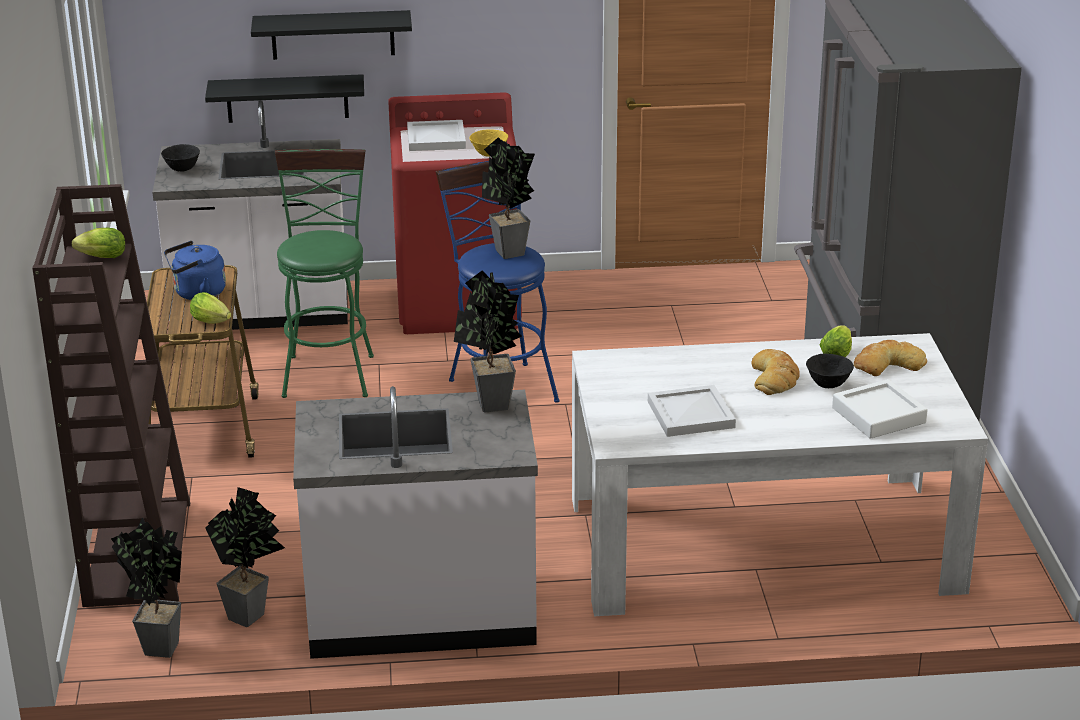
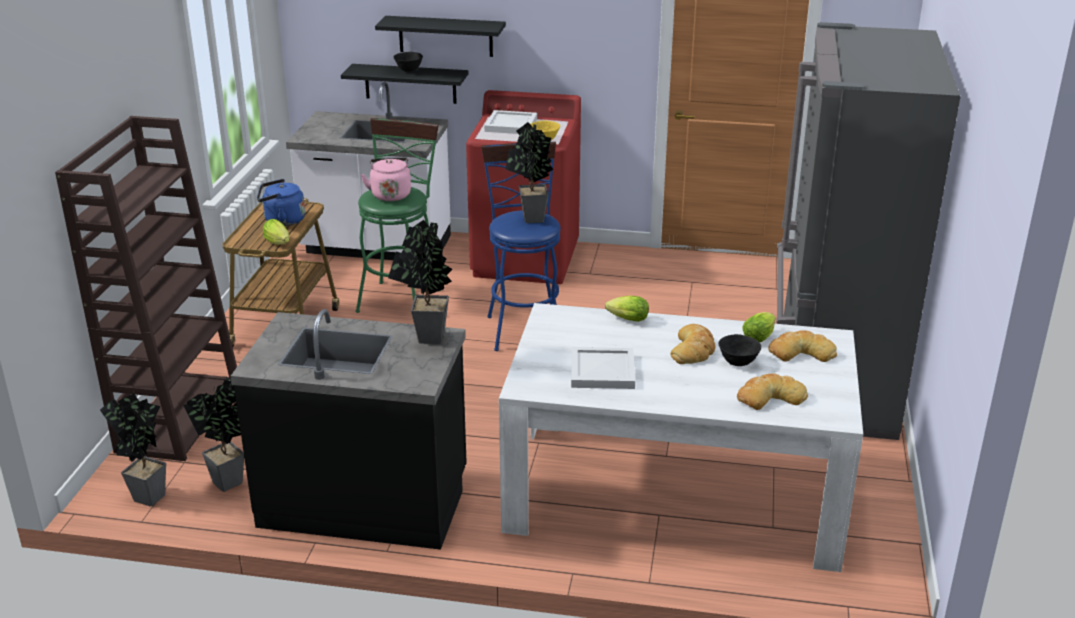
camera: 15 degrees right, 0 degrees up
(99, 257) = (154, 176): lettuce -> lettuce (626, 319)
(182, 169) = (318, 128): black bowl -> black bowl (408, 70)
(318, 244) = (390, 194): none -> pink kettle
(421, 609) = (364, 501): white counter -> black counter
(878, 415) = (770, 397): white tray -> bread

